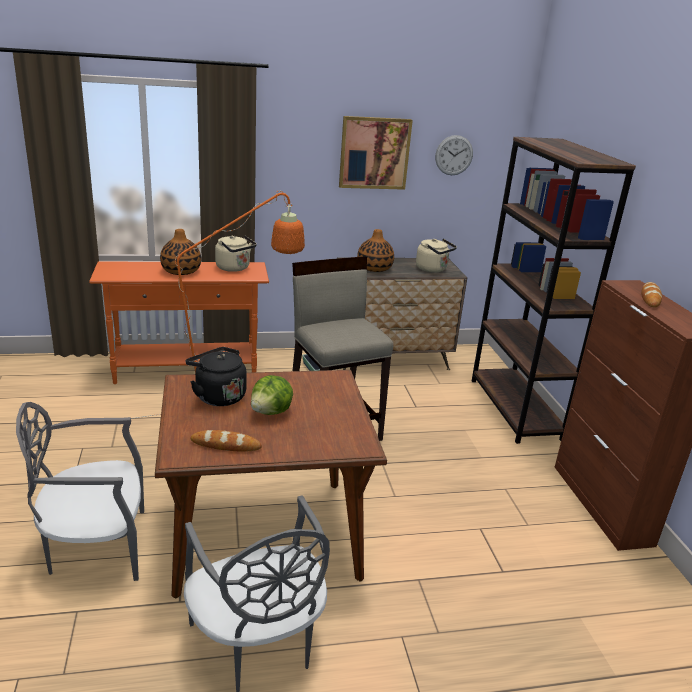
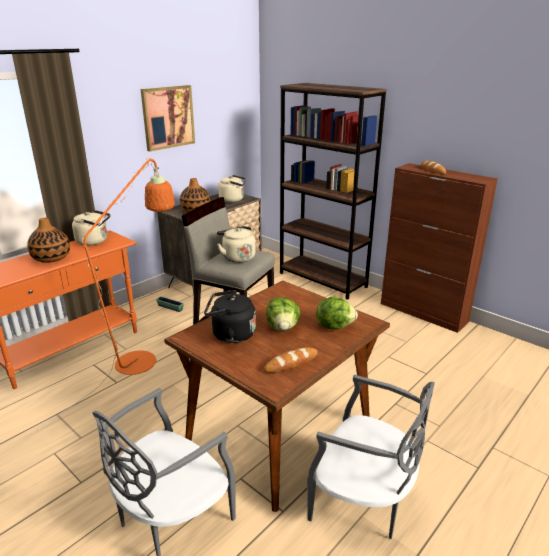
camera: 35 degrees left, 0 degrees up
(322, 434) = (334, 326): none -> lettuce
(345, 330) = (237, 257): none -> beige kettle
(454, 155) = (220, 109): wall clock -> none

